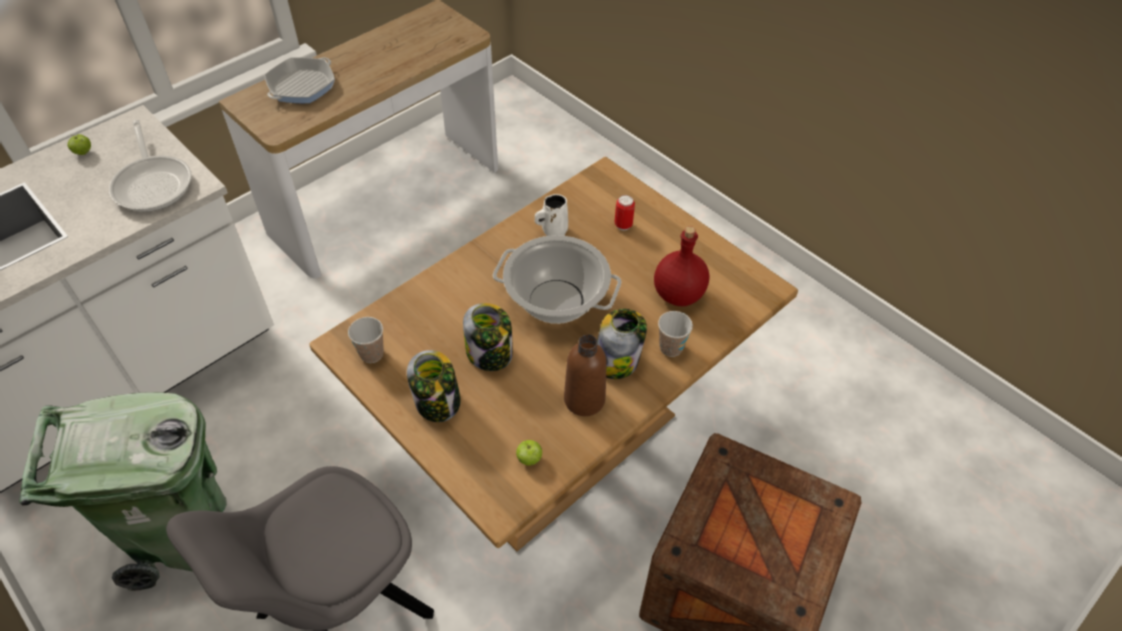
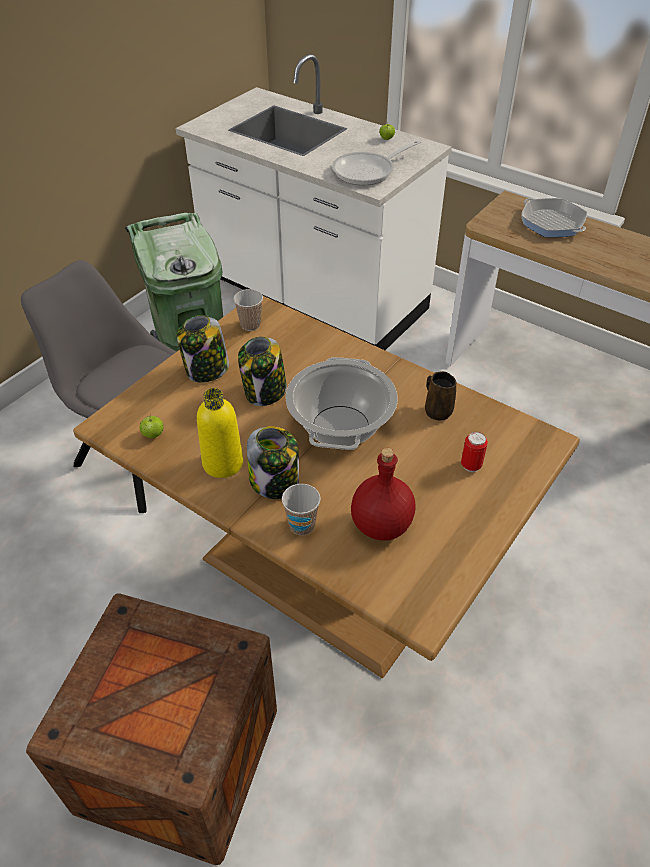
camera: 80 degrees right, 5 degrees down
(301, 86) = (552, 223): frying pan -> frying pan turned 150 degrees counterclockwise
(553, 231) = (437, 411): white mug -> brown mug
(584, 399) = (223, 463): brown bottle -> yellow bottle

